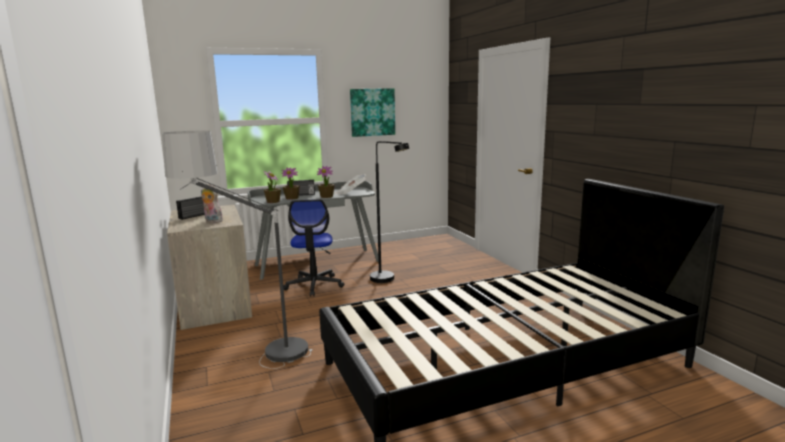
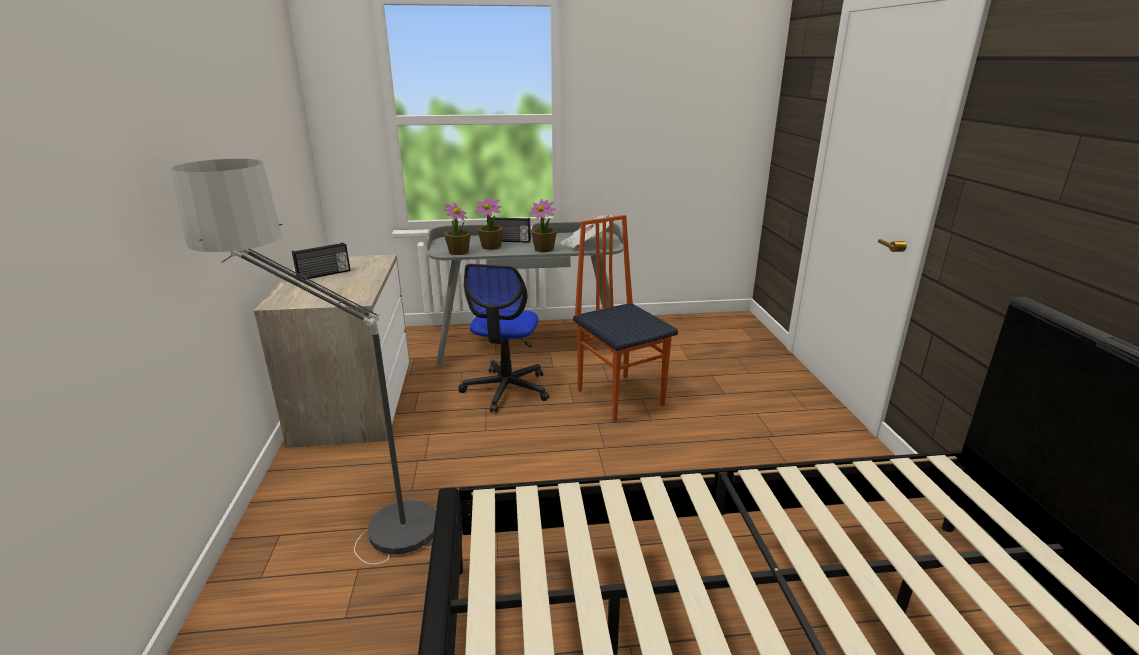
camera: 15 degrees right, 10 degrees up
(212, 221) = (335, 290): plush toy -> none
(372, 112) = (641, 107): picture -> none
(387, 280) = (621, 396): black floor lamp -> chair

